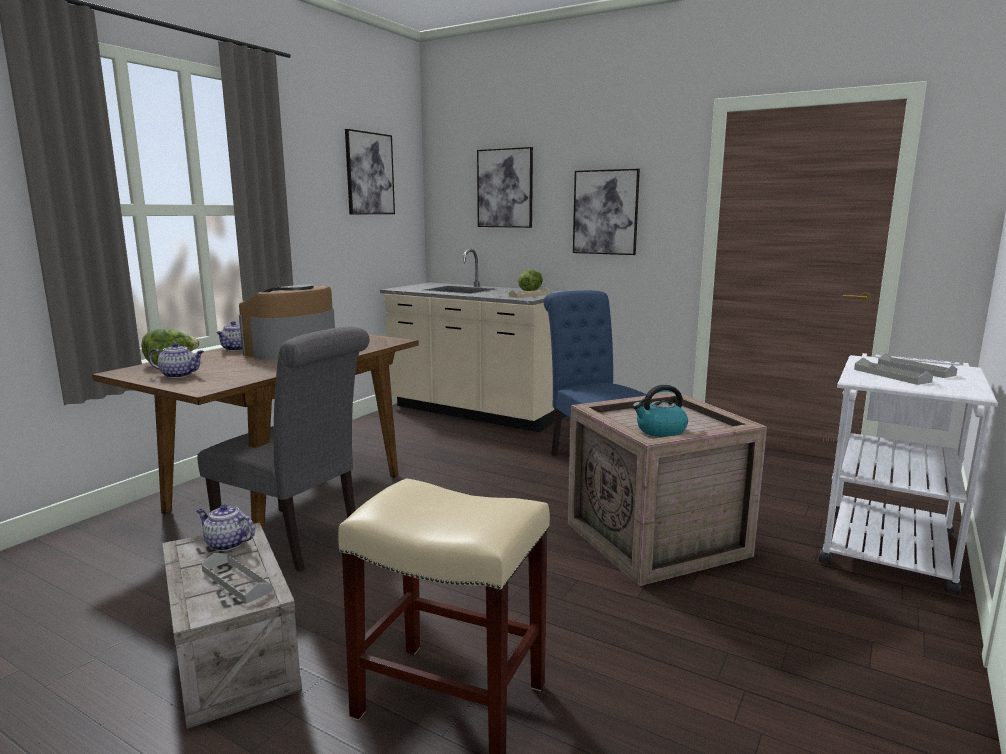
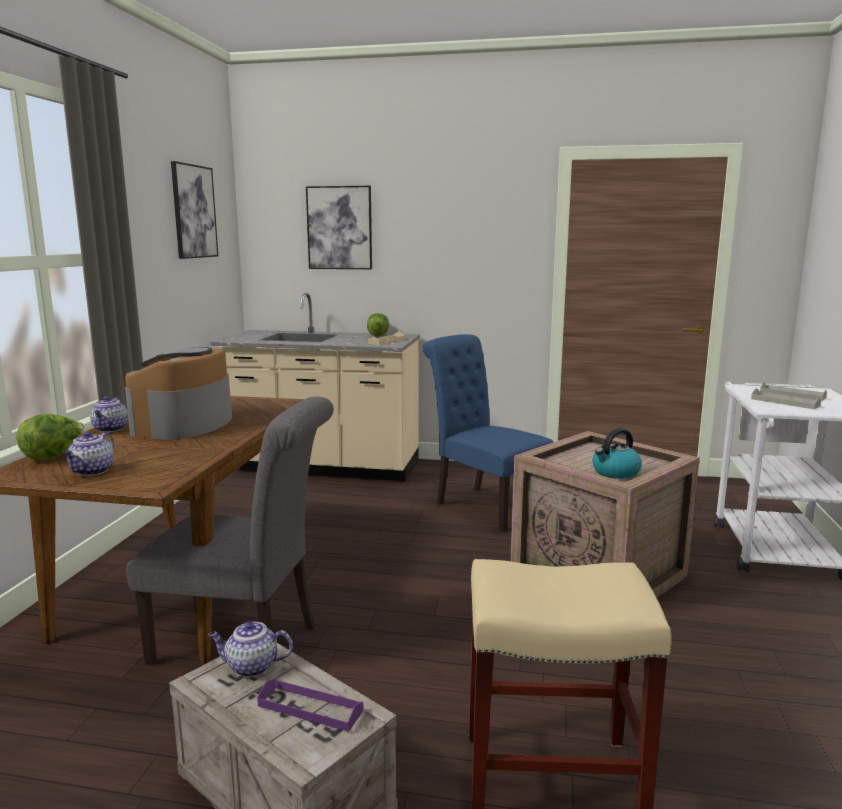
camera: 20 degrees left, 0 degrees up
(179, 375) = (92, 471): teapot -> teapot turned 120 degrees clockwise
(236, 581) = (310, 708): grey tray -> purple tray
(605, 212) = (453, 254): picture -> none

